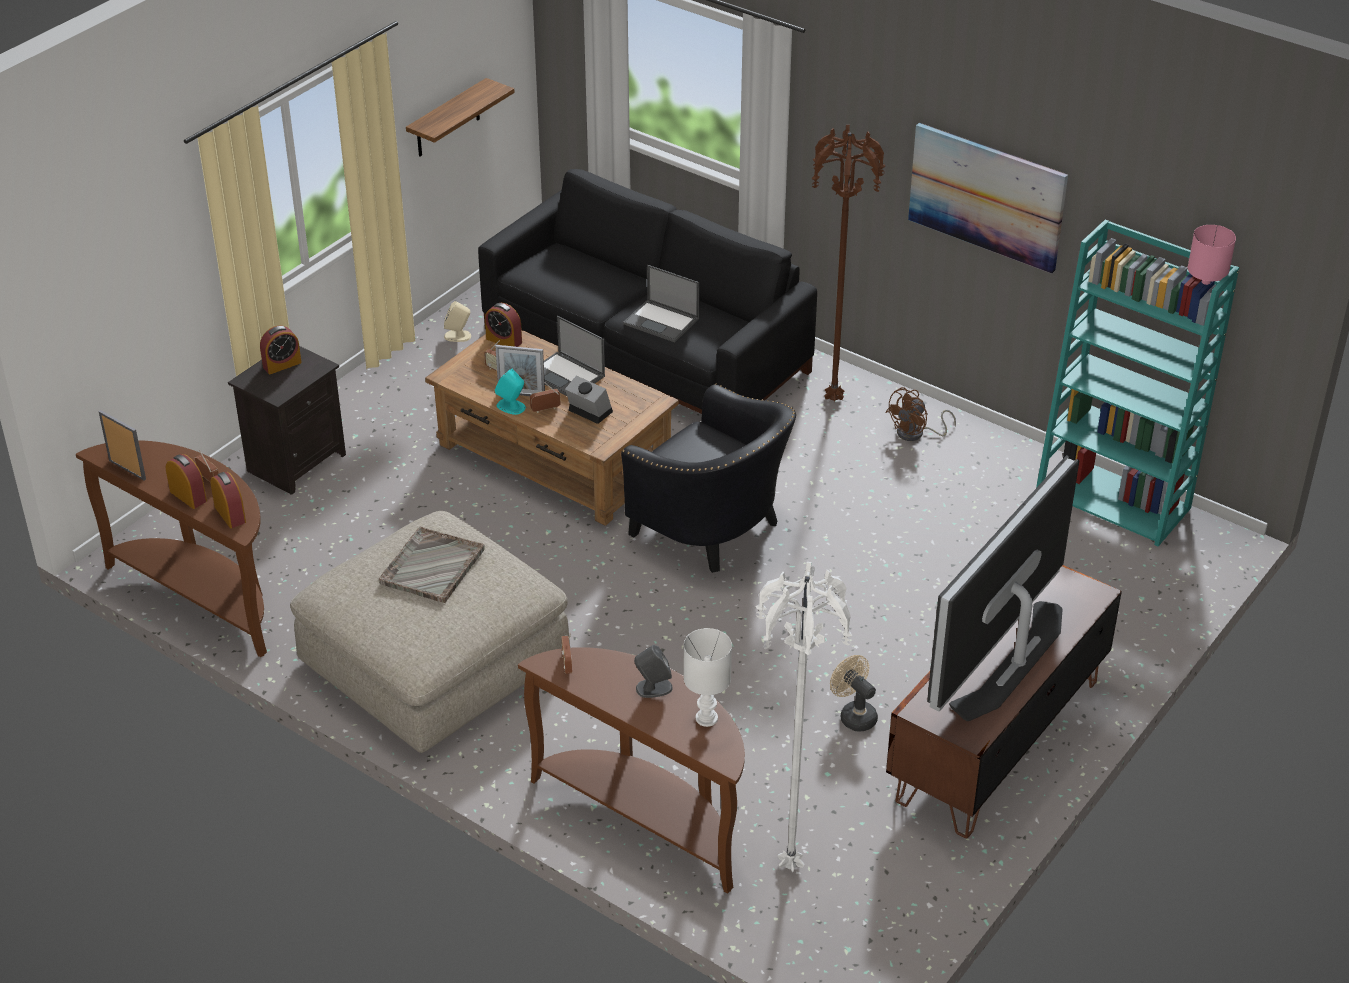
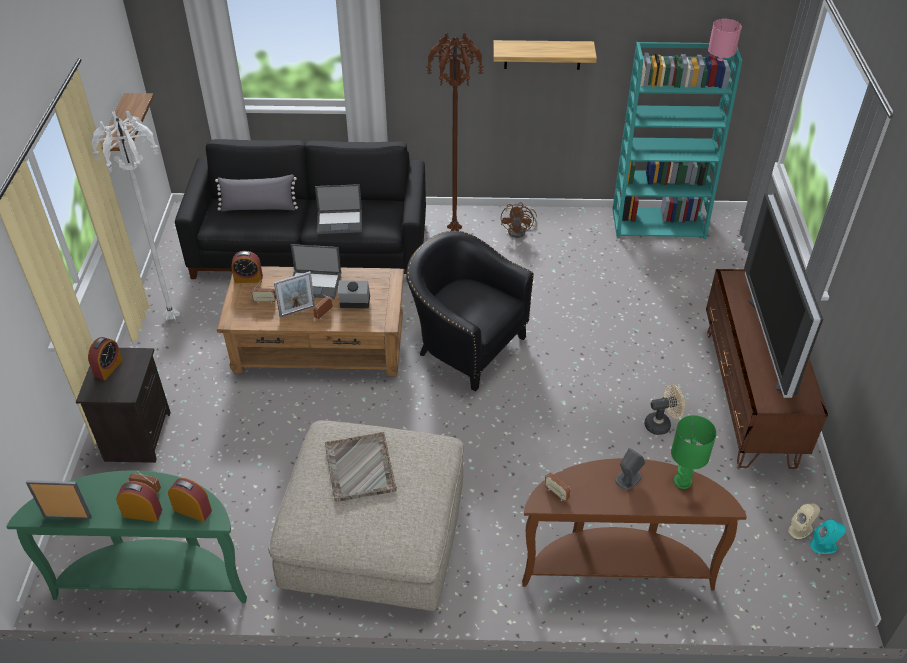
camera: 35 degrees left, 5 degrees up
(204, 595) = (155, 578): brown console table -> green console table
(458, 336) = (176, 291): beige speaker -> beige speaker (800, 529)
(511, 406) = (298, 322): turquoise speaker -> turquoise speaker (824, 545)
(590, 271) = (258, 208): none -> grey pillow
(705, 719) = (682, 482): white table lamp -> green table lamp
(713, 530) = (465, 346): black armchair -> black armchair turned 150 degrees counterclockwise
(793, 867) = (730, 547): white floor lamp -> white floor lamp (174, 318)
(854, 715) = (661, 424): beige fan -> beige fan turned 150 degrees clockwise
(987, 196) = (542, 54): picture -> shelf

